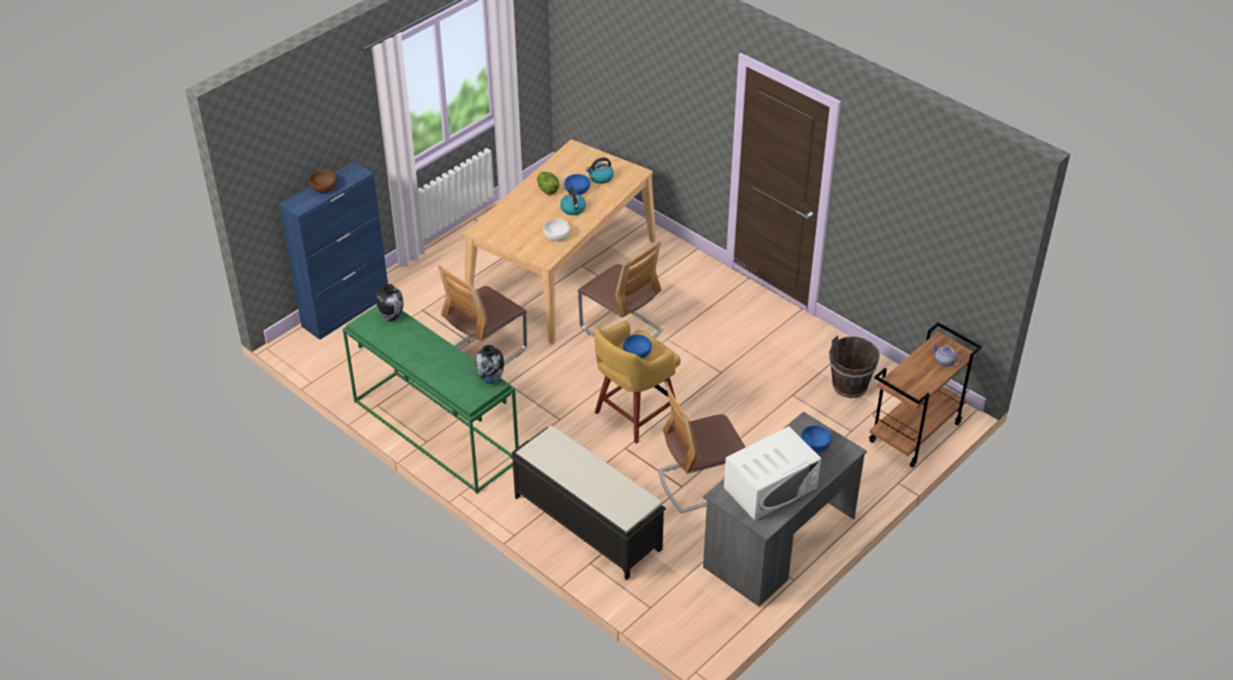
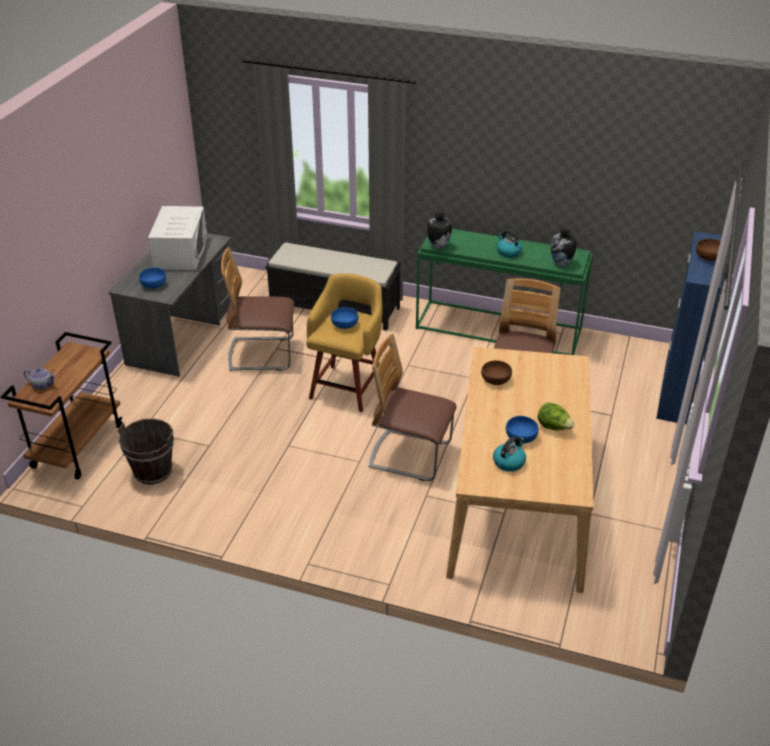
camera: 155 degrees right, 5 degrees down
(556, 236) = (496, 380): white bowl -> brown bowl
(573, 209) = (505, 413): kettle -> kettle (508, 252)
(701, 483) = (262, 354): chair -> chair turned 135 degrees counterclockwise
(770, 487) = (181, 252): white microwave -> white microwave turned 150 degrees clockwise

